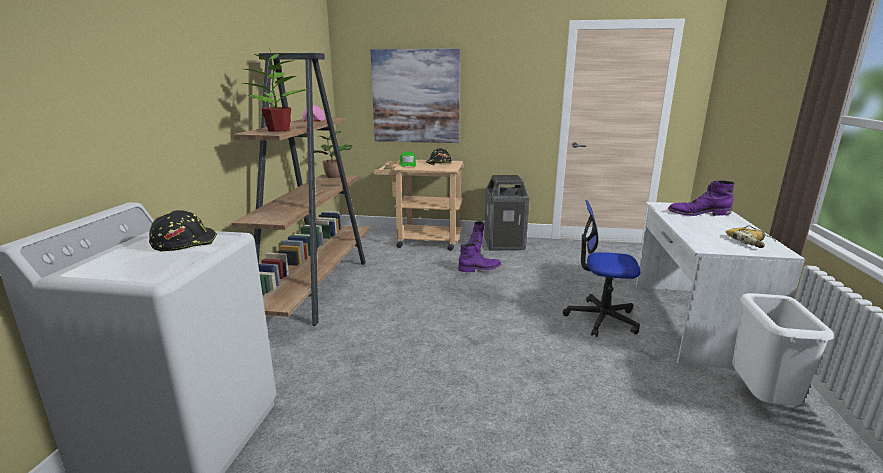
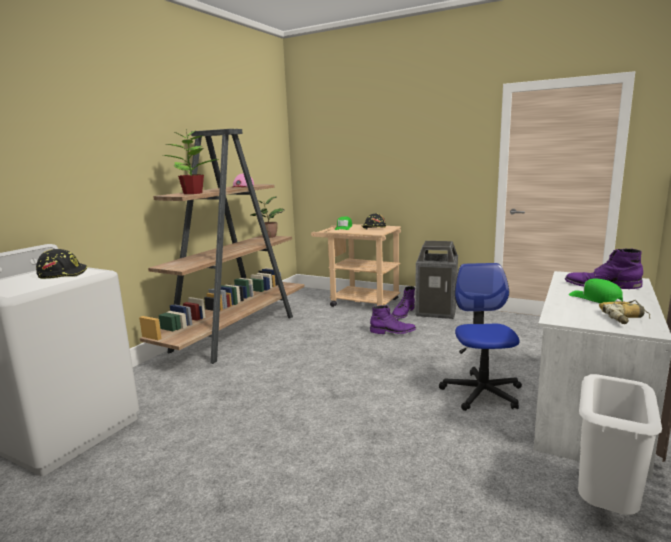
camera: 20 degrees right, 5 degrees down
(416, 96) = (358, 165): picture -> none
(601, 318) = (482, 393): office chair -> office chair turned 60 degrees clockwise
(709, 226) = (595, 298): none -> green cap

